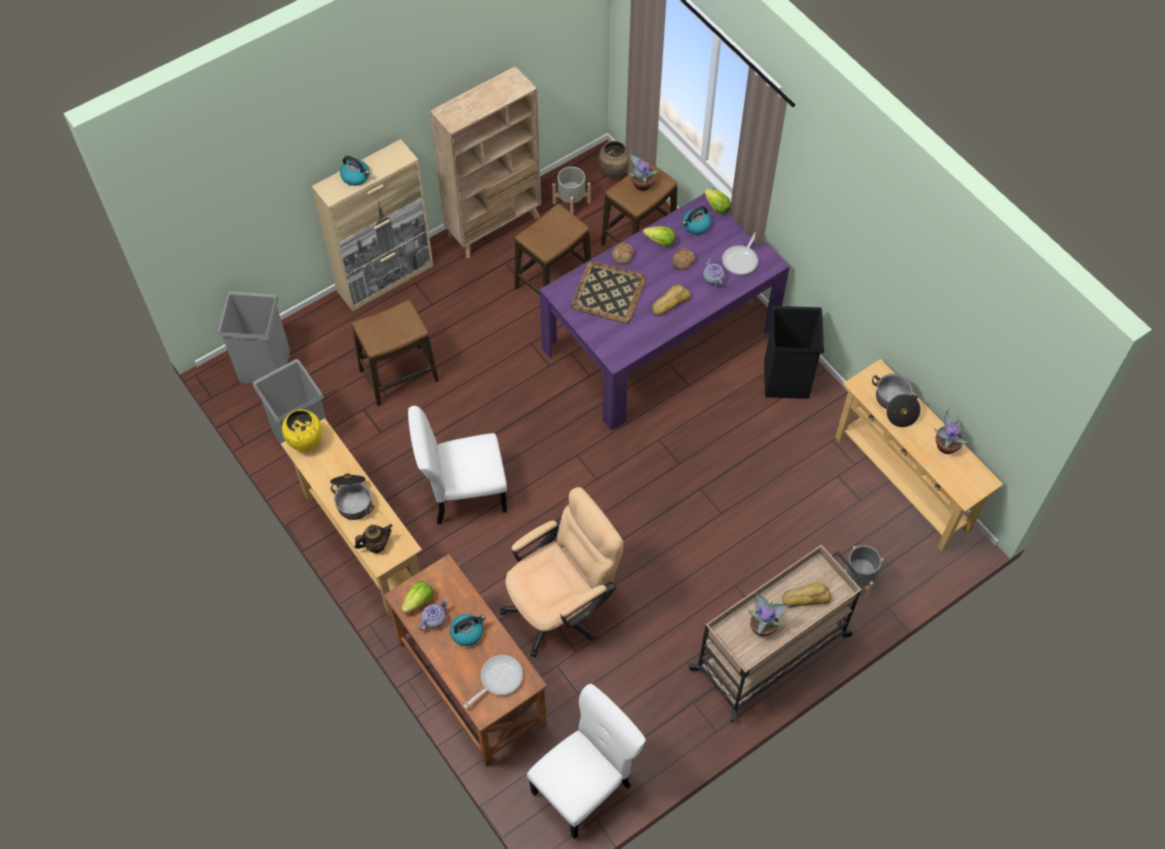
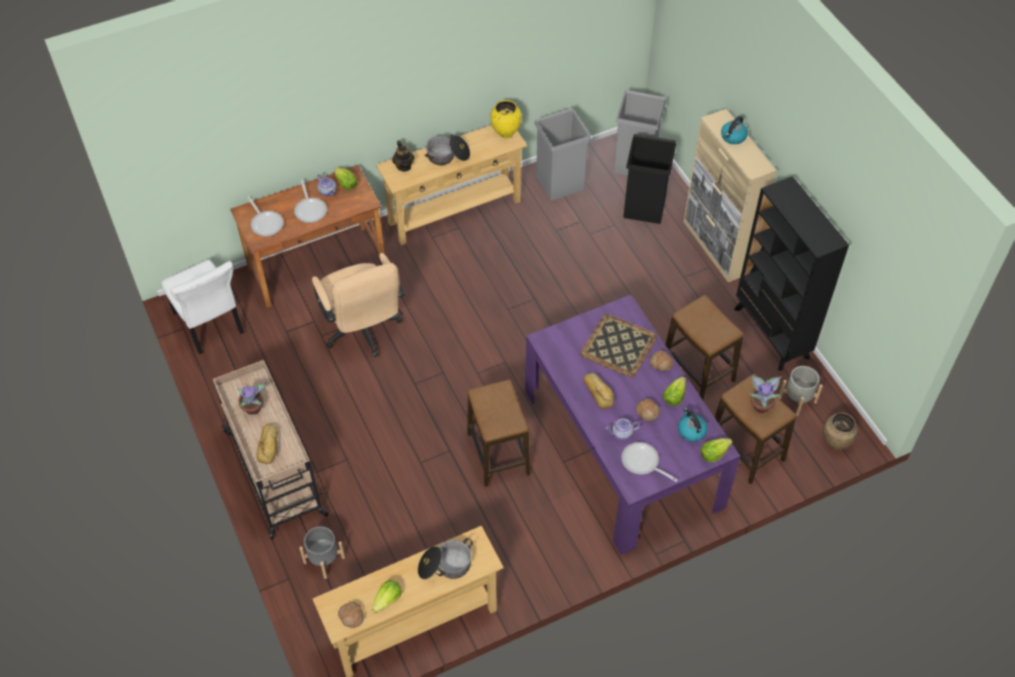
camera: 100 degrees right, 5 degrees down
(399, 376) = (610, 247): stool -> stool (498, 454)
(463, 493) = (484, 278): white chair -> none
(467, 632) = (310, 209): kettle -> frying pan
(494, 226) = (771, 333): beige bookcase -> black bookcase
(786, 379) = (555, 548): black trash can -> black trash can (644, 206)
(945, 445) = (388, 600): potted plant -> lettuce
(972, 473) = (351, 616): none -> bread

